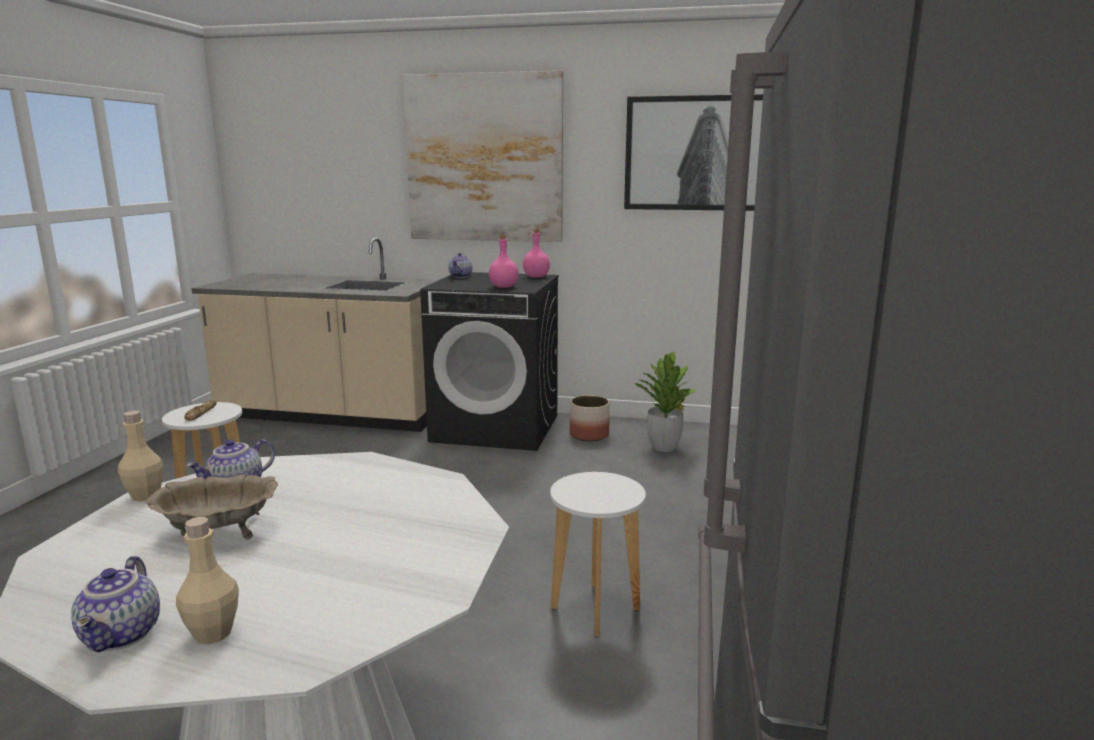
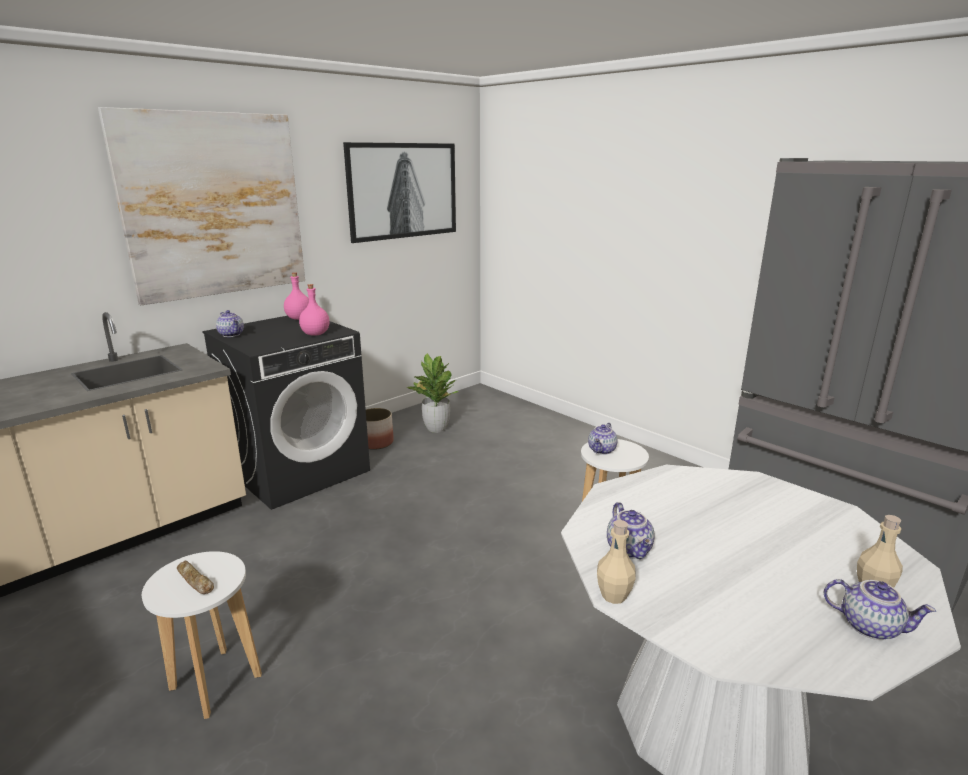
camera: 55 degrees left, 5 degrees up
(218, 531) = (714, 568): beige bowl -> none
(592, 483) = (602, 450): none -> teapot

